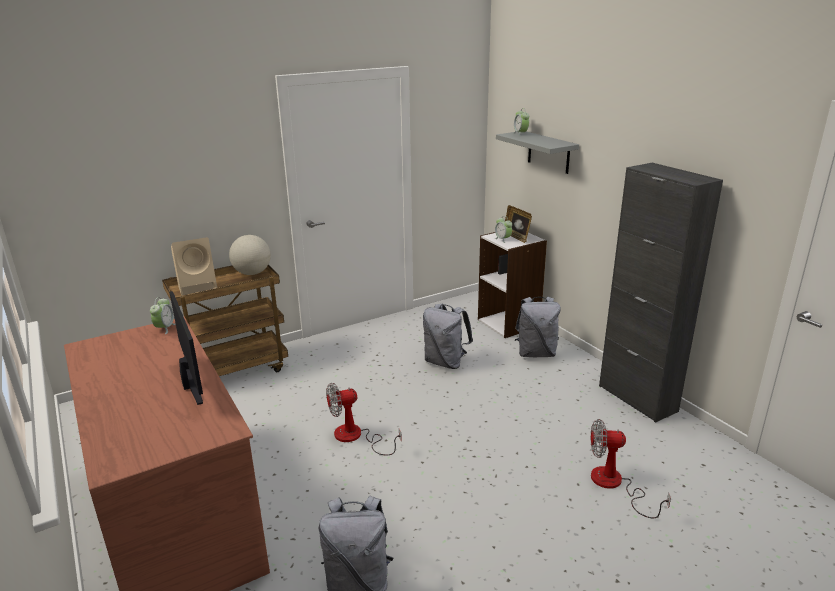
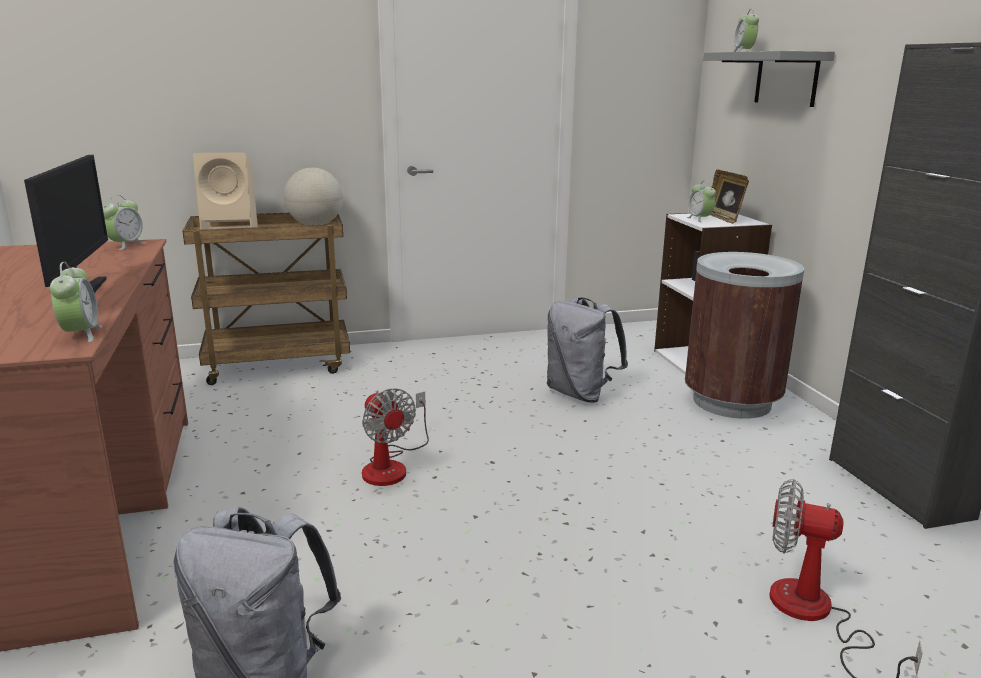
camera: 15 degrees right, 5 degrees down
(228, 419) = (81, 334): none -> alarm clock
(356, 437) = (391, 466): fan -> fan turned 120 degrees counterclockwise
(536, 353) = (732, 401): grey backpack -> brown trash can

